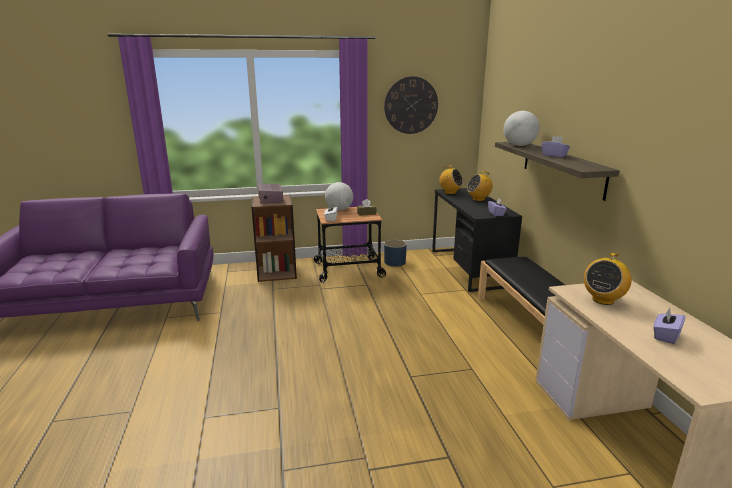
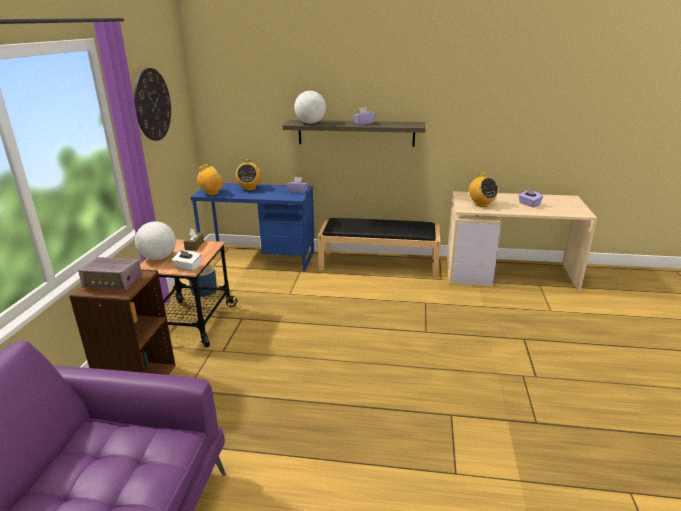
camera: 70 degrees left, 5 degrees up
(468, 268) = (259, 258): black desk -> blue desk

